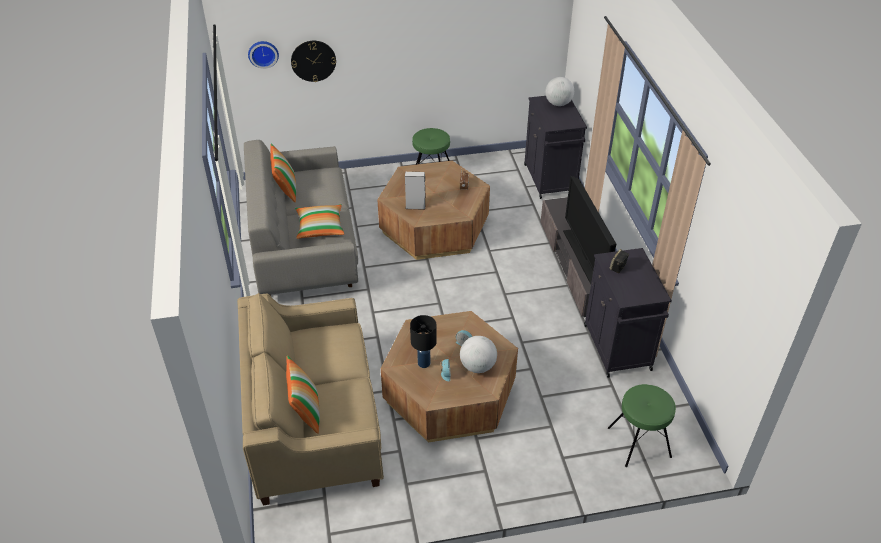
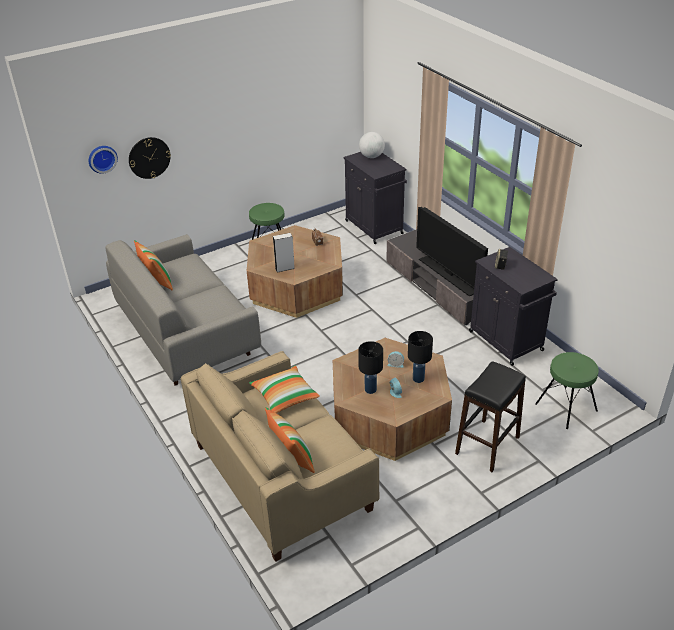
camera: 20 degrees left, 5 degrees down
(320, 227) = (210, 305): pillow -> pillow (284, 396)
(477, 366) = (418, 379): globe -> black table lamp
(530, 456) = (487, 445): none -> black stool

